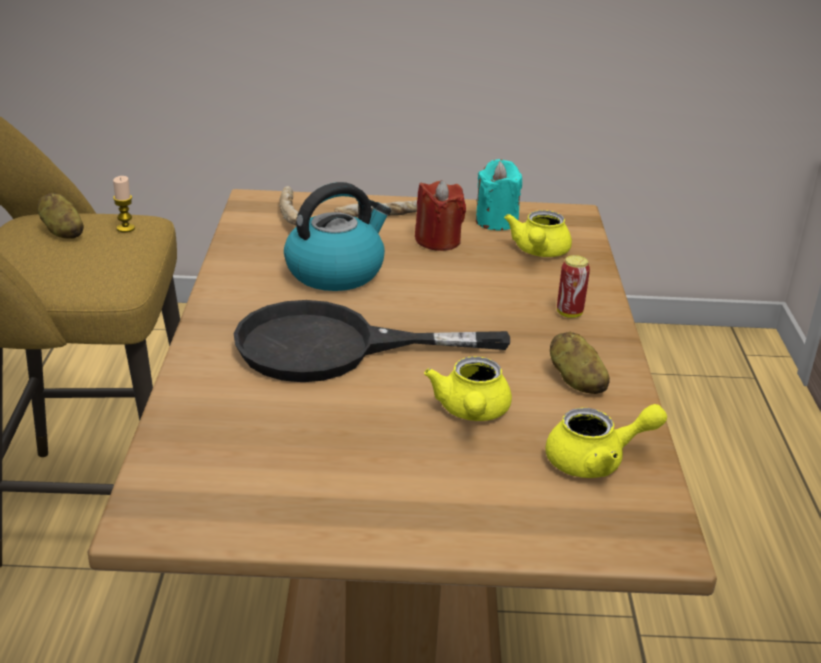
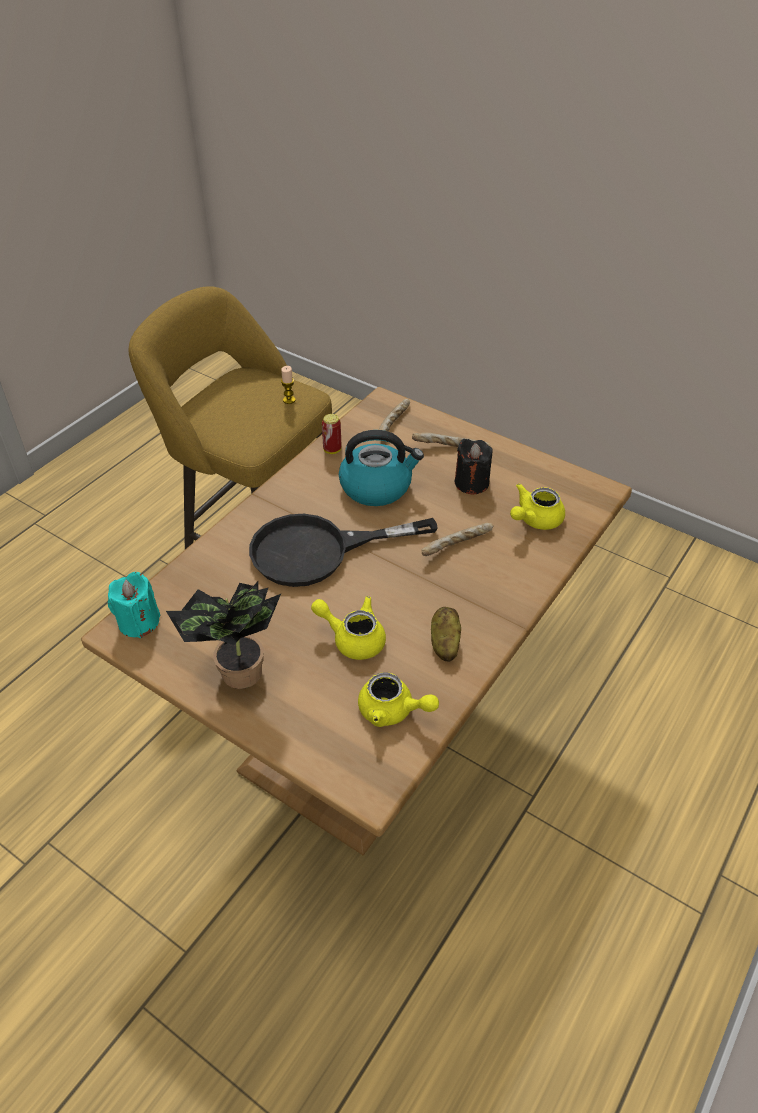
camera: 35 degrees right, 15 degrees up
(62, 231) = (250, 391): potato -> none
(333, 348) = (318, 551): black frying pan -> black frying pan turned 45 degrees counterclockwise
(373, 502) = (237, 676): none -> potted plant
(438, 241) = (471, 483): red candle -> black candle
(471, 412) = (353, 638): yellow teapot -> yellow teapot turned 75 degrees clockwise
(487, 295) = (457, 546): none -> bread
(496, 221) = (532, 479): turquoise candle -> turquoise candle (139, 622)
(569, 313) = (499, 584): can -> can (332, 450)

